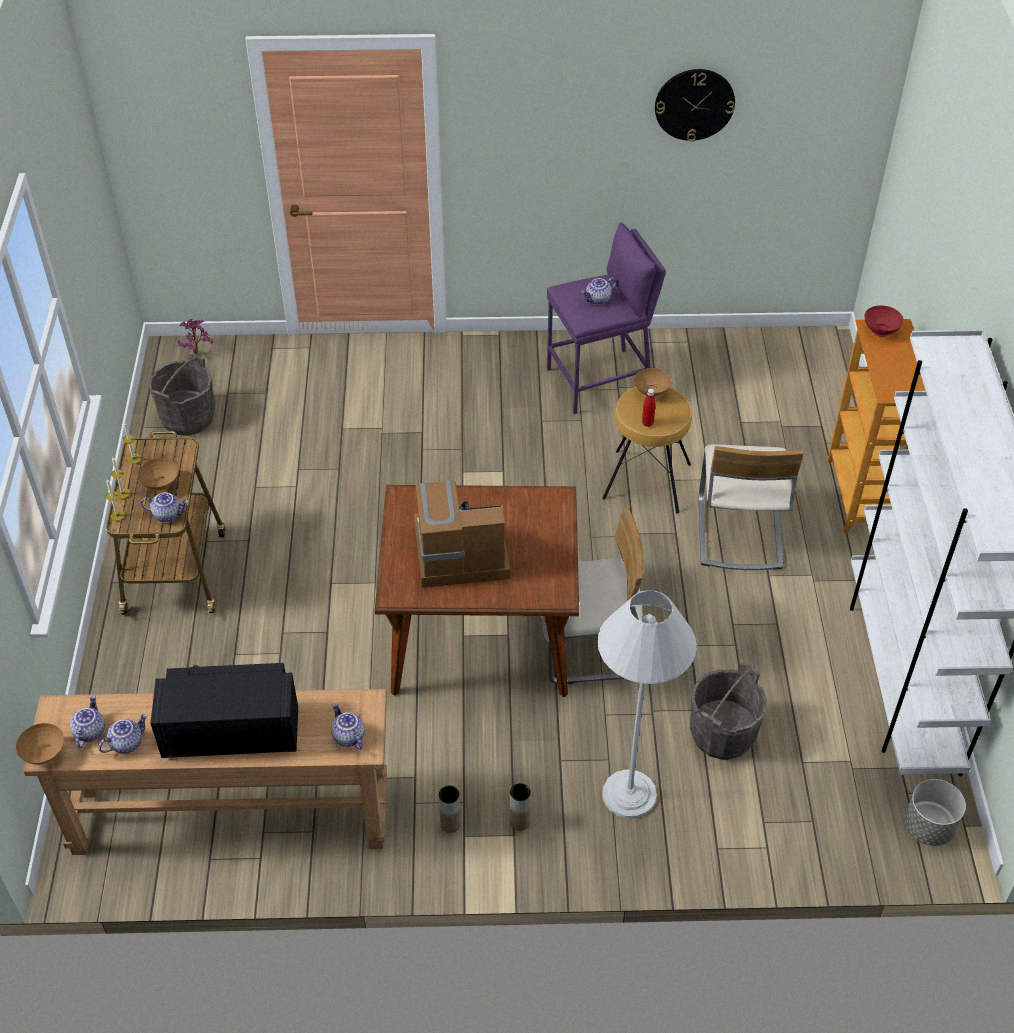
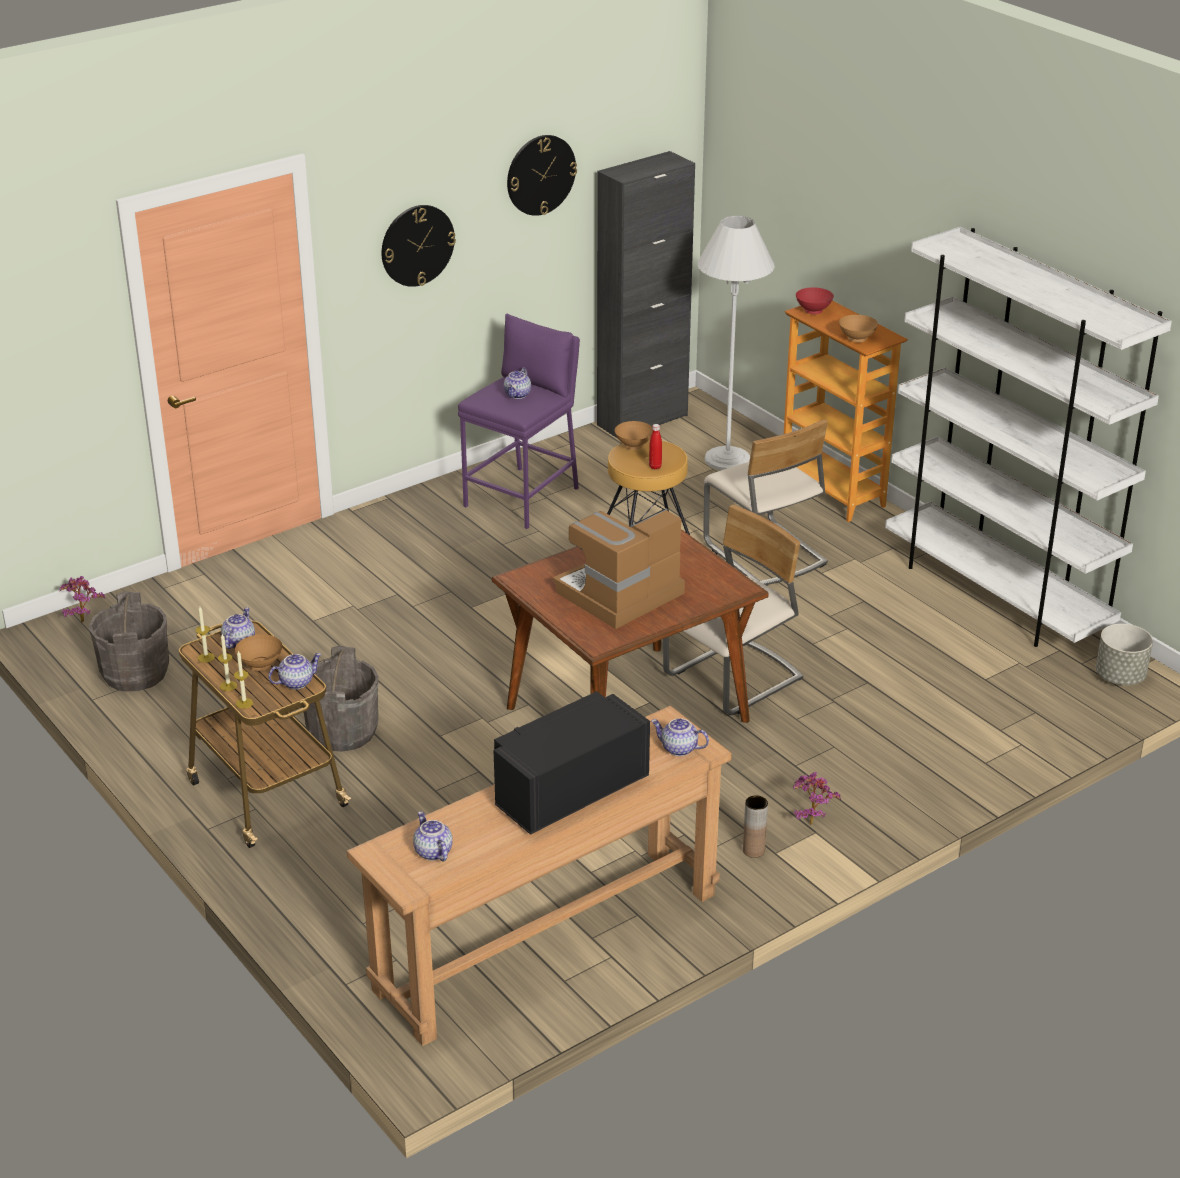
camera: 35 degrees left, 15 degrees down
(46, 754) = (410, 886): brown bowl -> brown bowl (857, 339)
(126, 742) = (479, 843): teapot -> teapot (238, 642)
(520, 822) = (810, 821): brown vase -> potted plant
(549, 137) = (417, 245): none -> wall clock
(629, 794) = (877, 761): white floor lamp -> white floor lamp (727, 459)
(722, 734) = (904, 689): grey bucket -> grey bucket (343, 732)
(769, 343) = (642, 420): none -> black cabinet

